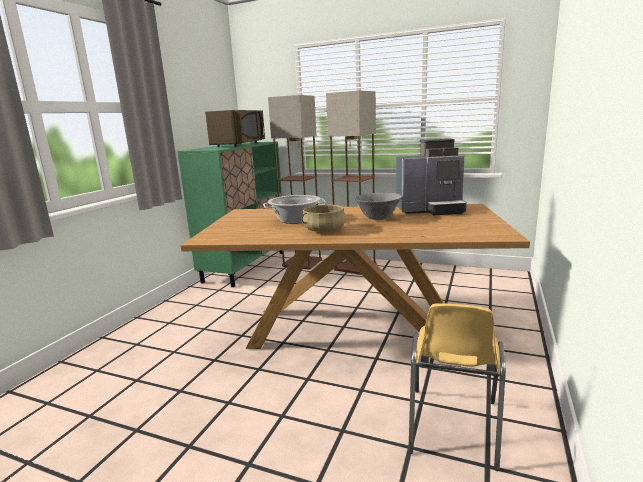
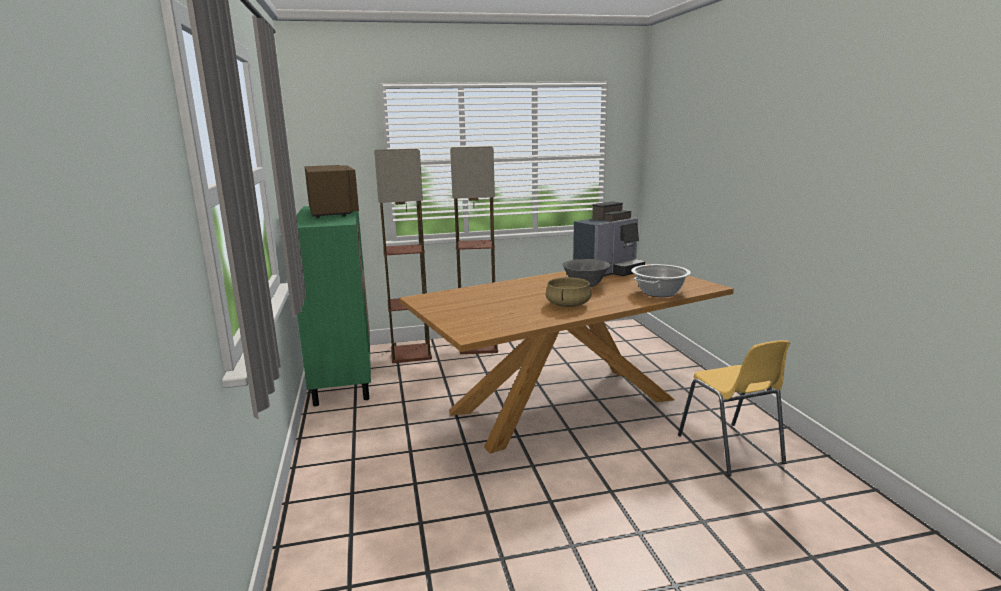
camera: 35 degrees left, 0 degrees up
(295, 220) = (511, 299): cooking pot -> cooking pot (659, 293)

